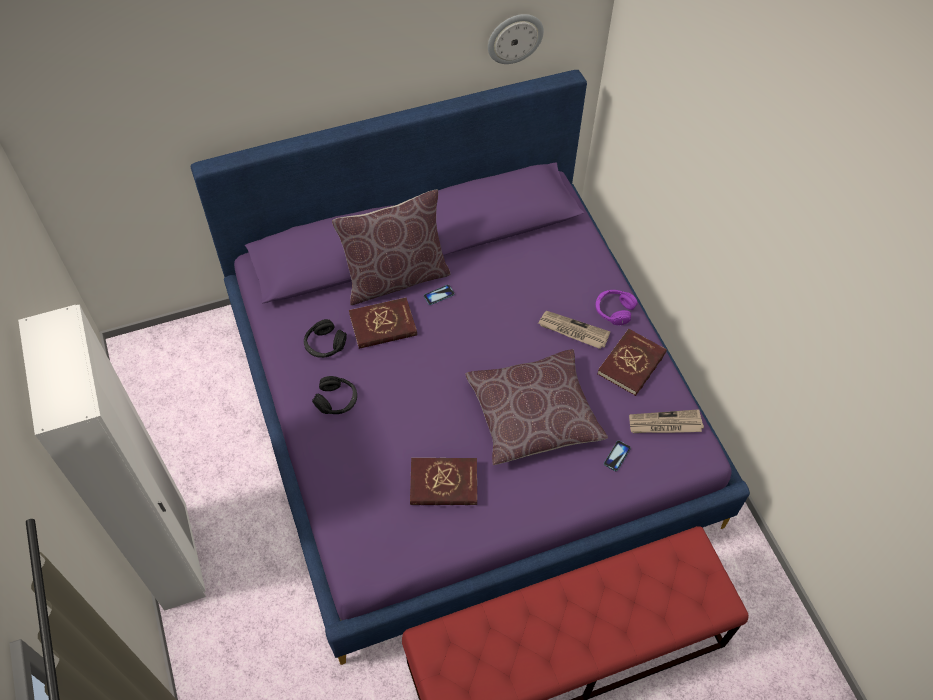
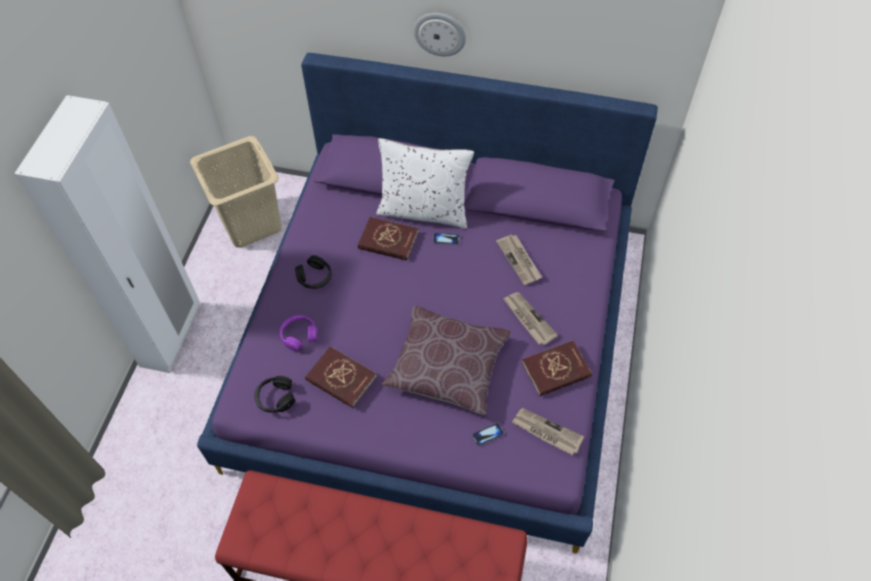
camera: 35 degrees right, 0 degrees up
(175, 392) = (250, 223): none -> beige laundry basket
(324, 344) = (337, 233): black headphones -> black headphones (275, 398)
(395, 278) = (424, 210): brown pillow -> white pillow
(514, 38) = (601, 53): wall clock -> wall clock (440, 33)
(523, 280) = (519, 260): none -> newspaper
(614, 310) = (575, 320): purple headphones -> purple headphones (299, 335)

